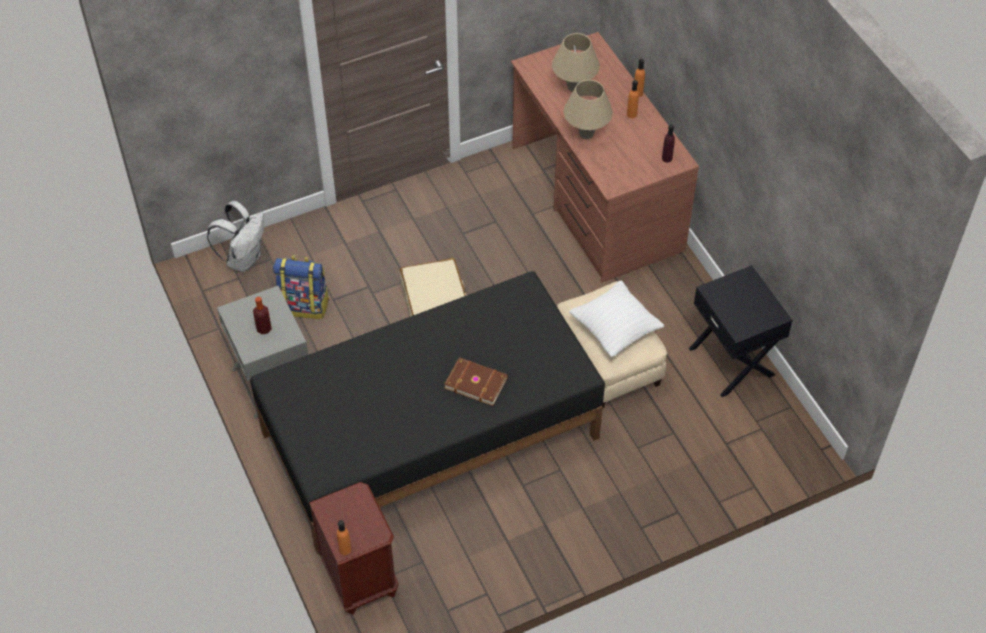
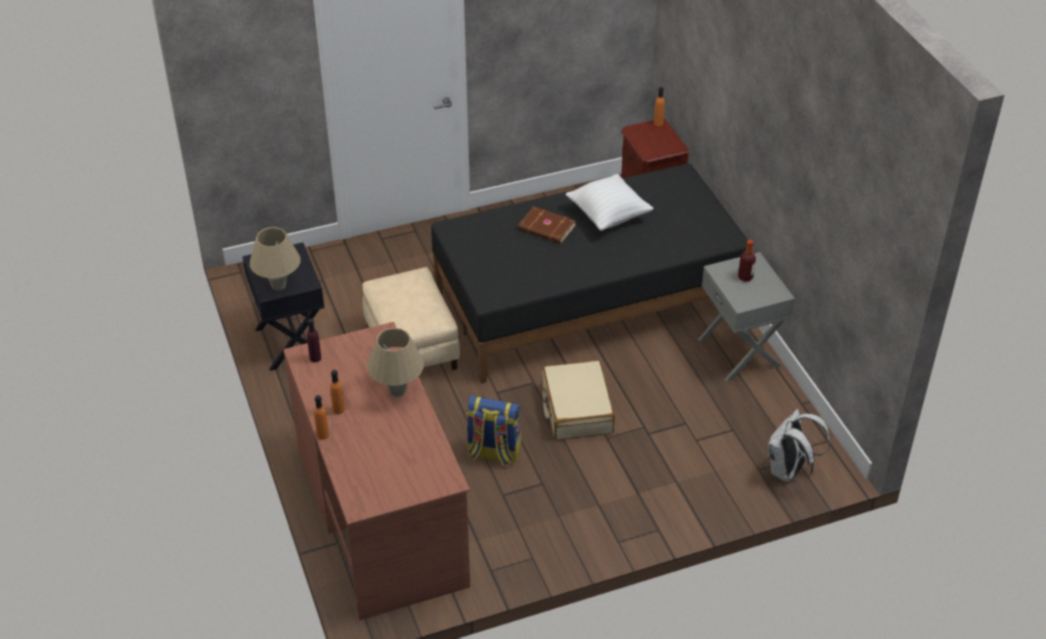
camera: 175 degrees left, 10 degrees down
(305, 305) = (715, 419): backpack -> backpack (493, 453)
(574, 87) = (397, 447): beige table lamp -> beige table lamp (278, 285)
(615, 330) = (406, 297): white pillow -> white pillow (608, 216)

